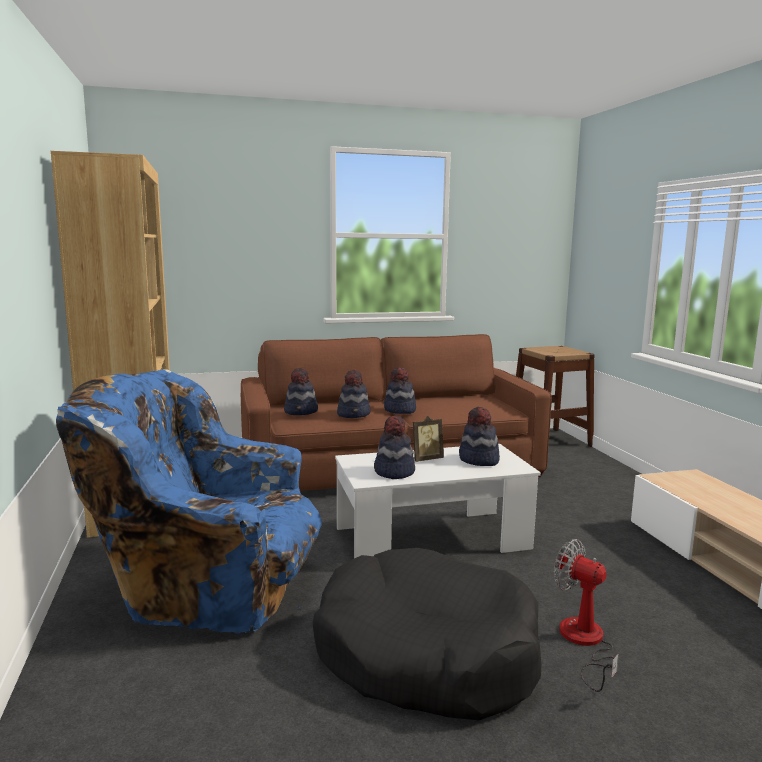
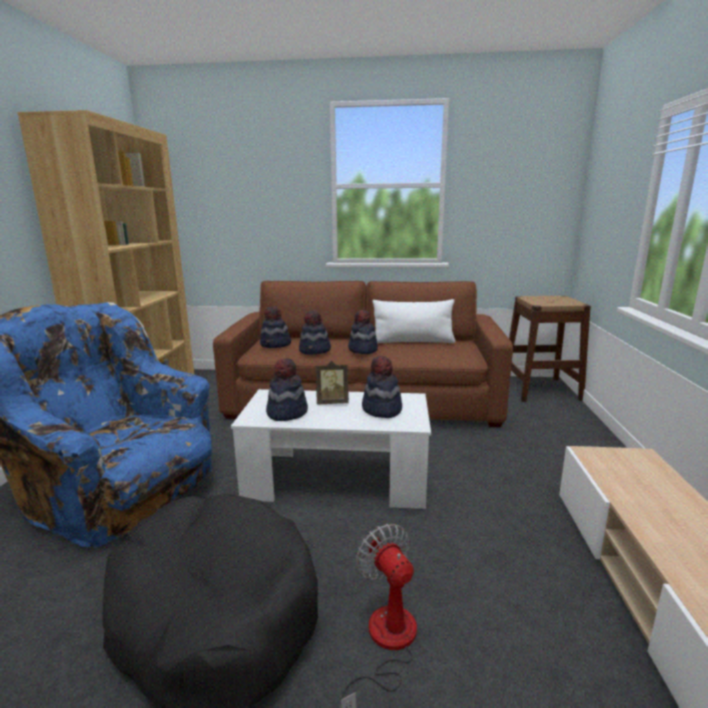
camera: 20 degrees right, 5 degrees up
(440, 399) = (413, 342): none -> white pillow

